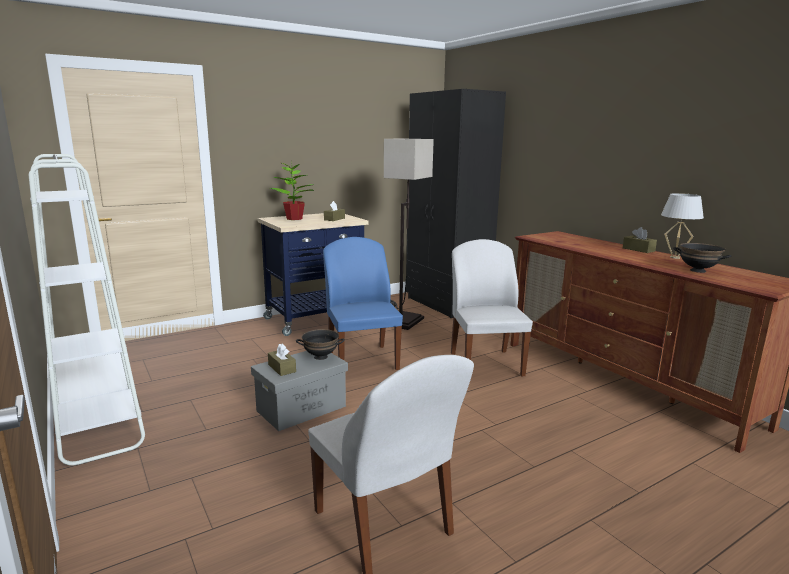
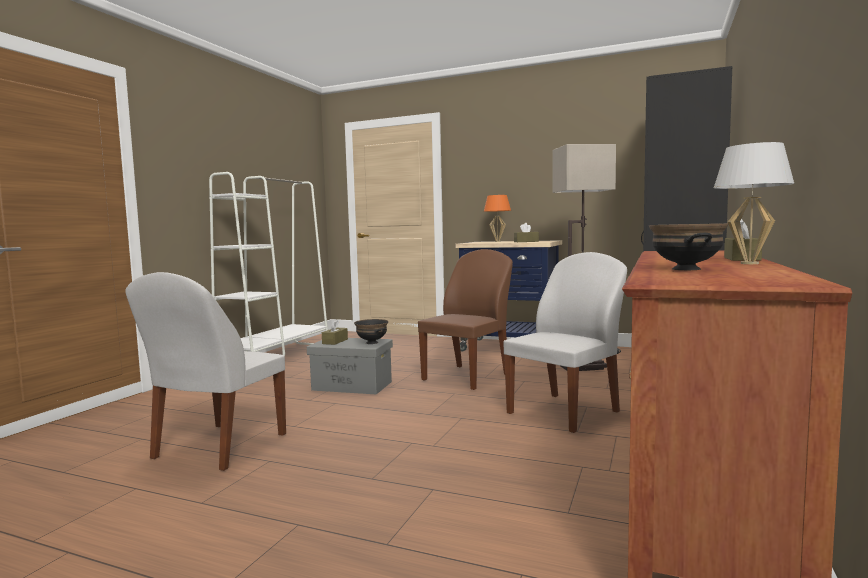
camera: 55 degrees right, 10 degrees down
(294, 218) = (497, 241): potted plant -> orange table lamp
(362, 360) = (467, 377): blue chair -> brown chair

